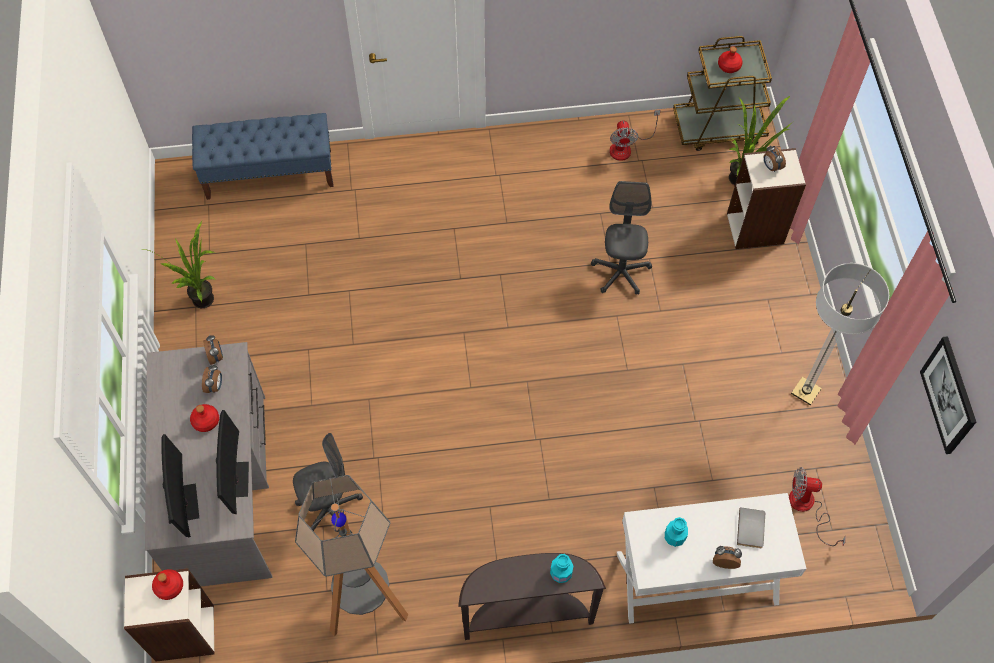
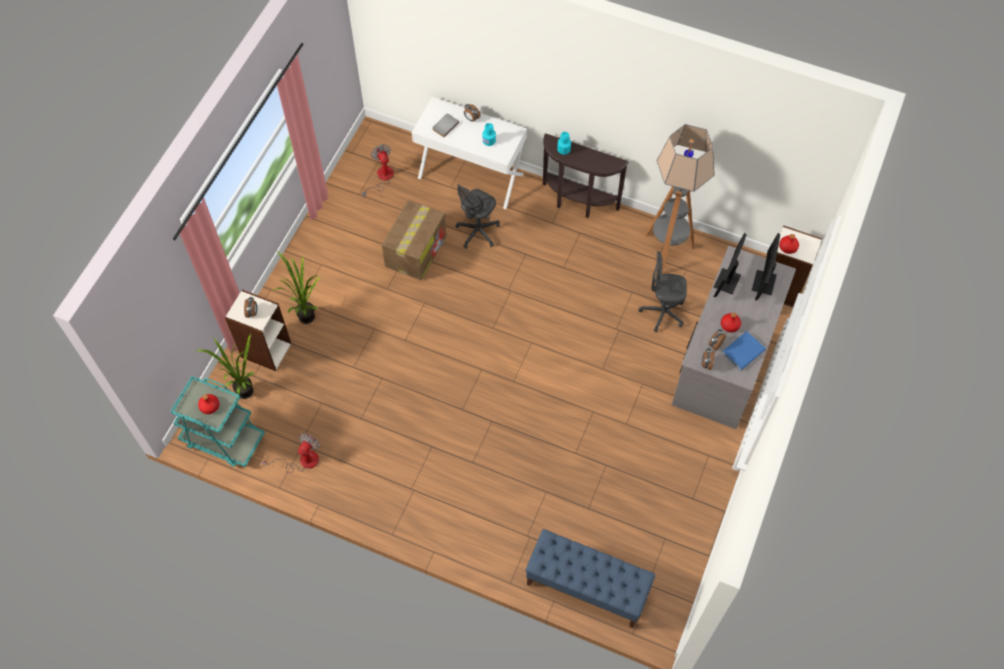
camera: 150 degrees left, 0 degrees up
(176, 395) = (742, 351): none -> blue book
(206, 303) = (684, 497): potted plant -> potted plant (306, 314)
(620, 272) = (380, 367): grey office chair -> grey office chair (477, 232)
(686, 430) = (416, 250): none -> cardboard box
(719, 128) = (223, 439): brown cart -> turquoise cart
(805, 391) = (327, 236): floor lamp -> none
(807, 508) = (381, 178): fan -> fan turned 150 degrees counterclockwise
(949, 395) = (315, 68): picture -> none

